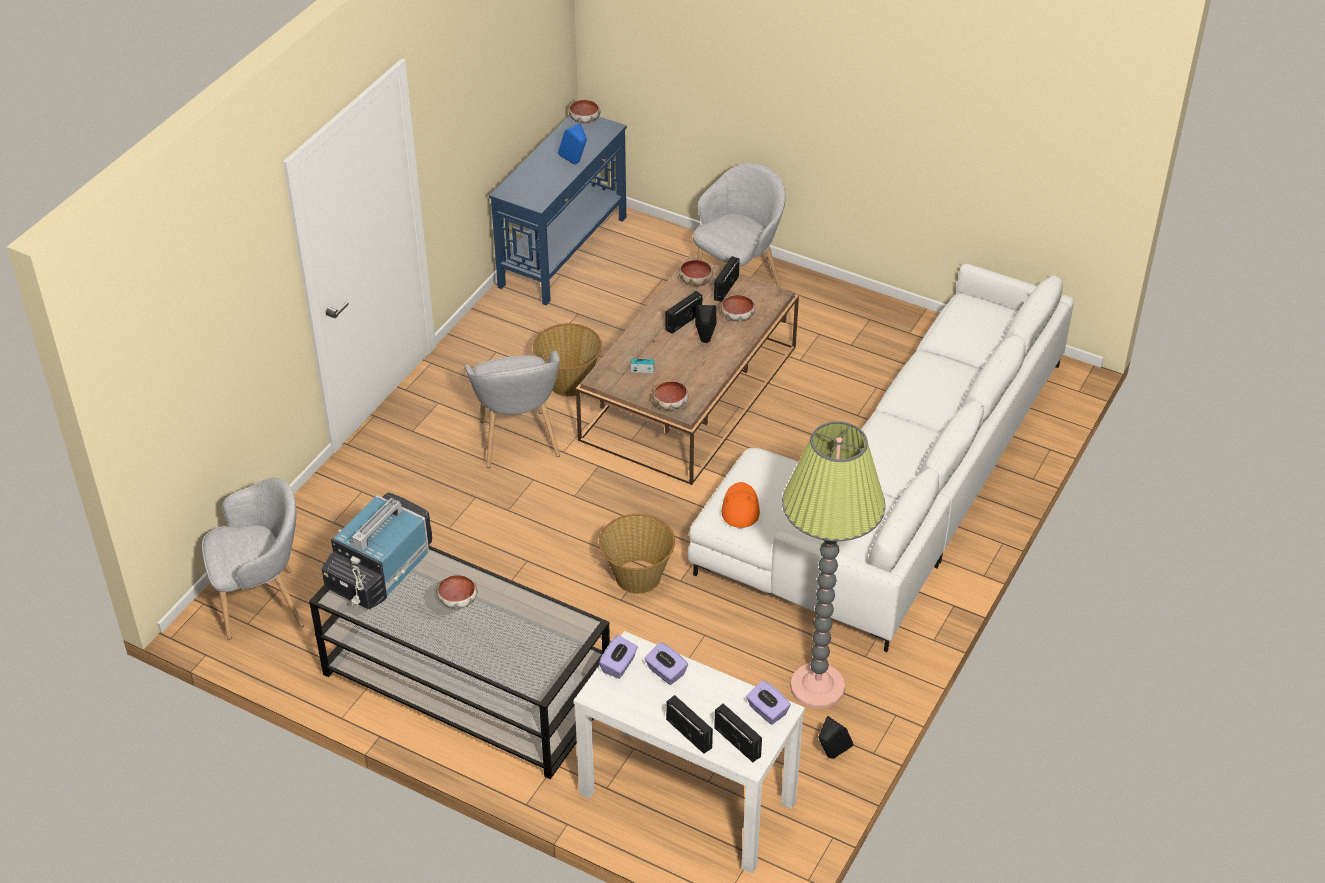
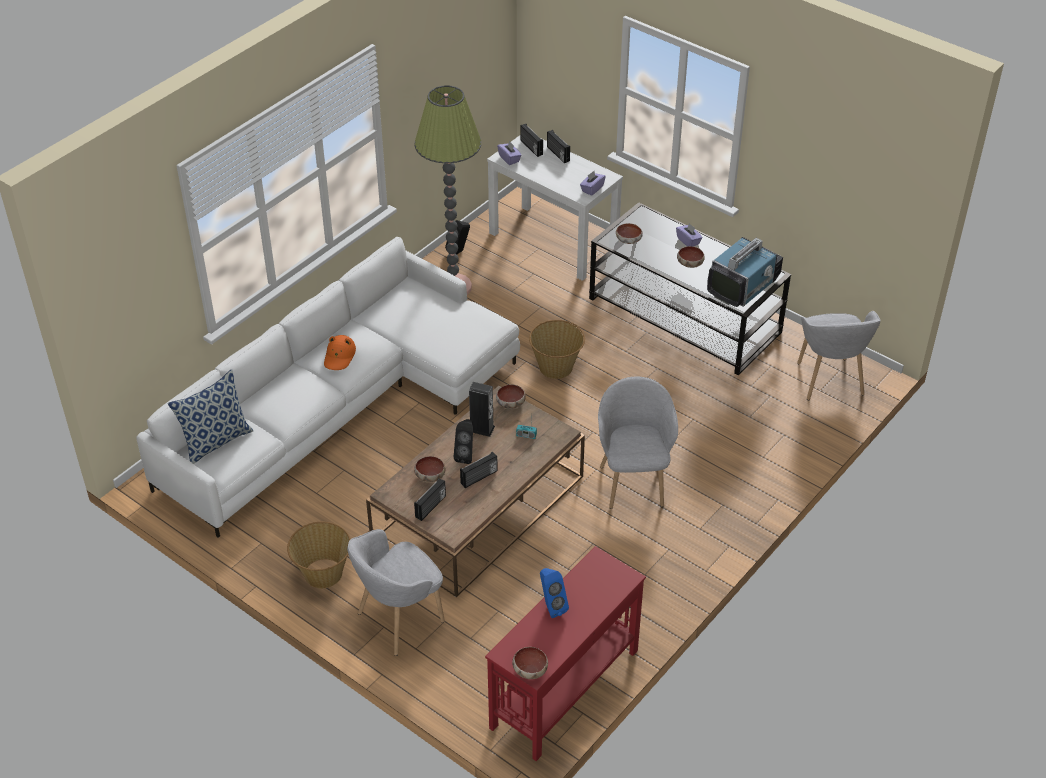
camera: 170 degrees left, 0 degrees up
(264, 605) = (829, 381): grey armchair -> grey armchair turned 90 degrees counterclockwise
(564, 251) = (563, 689): blue console table -> red console table
(569, 381) = (582, 534): basket -> basket (323, 574)
(665, 672) = (564, 183): purple tissue box -> purple tissue box (688, 241)
(695, 281) = (457, 517): bowl -> bowl (629, 240)
(696, 371) = (481, 429): none -> speaker
(740, 508) = (479, 323): orange hat -> orange hat (339, 356)
(990, 327) = (216, 441): none -> pillow

